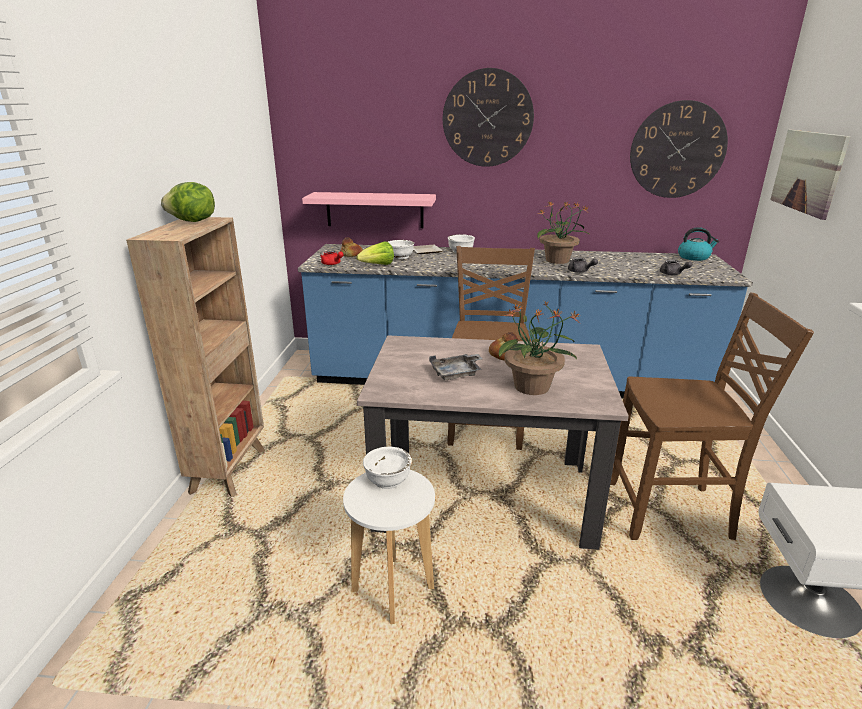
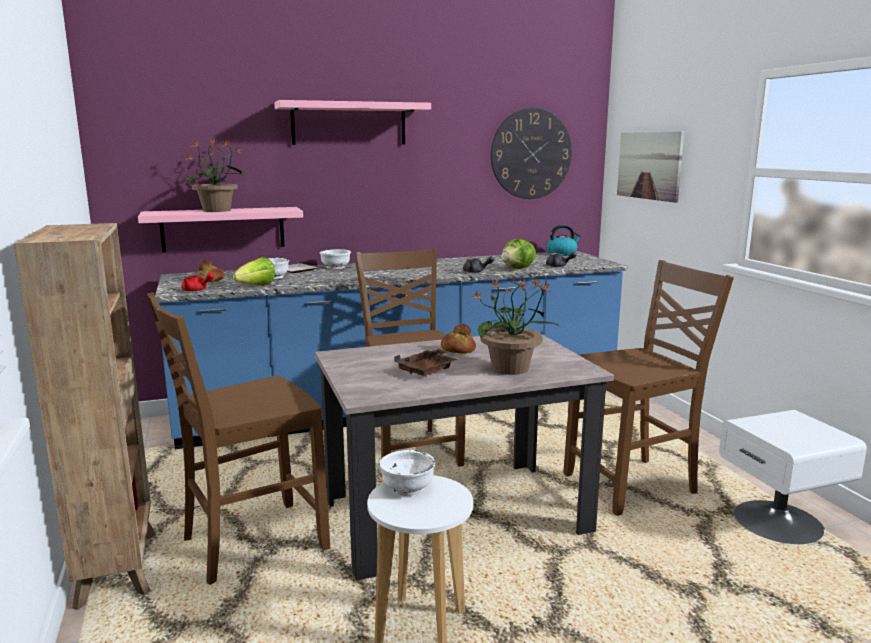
camera: 25 degrees left, 10 degrees down
(193, 222) = (72, 227): lettuce -> lettuce (518, 268)
(320, 476) = (251, 543): none -> brown chair
(457, 373) = (427, 370): grey tray -> brown tray
(487, 118) = (349, 124): wall clock -> pink shelf
(558, 260) = (445, 266): potted plant -> potted plant (217, 210)

